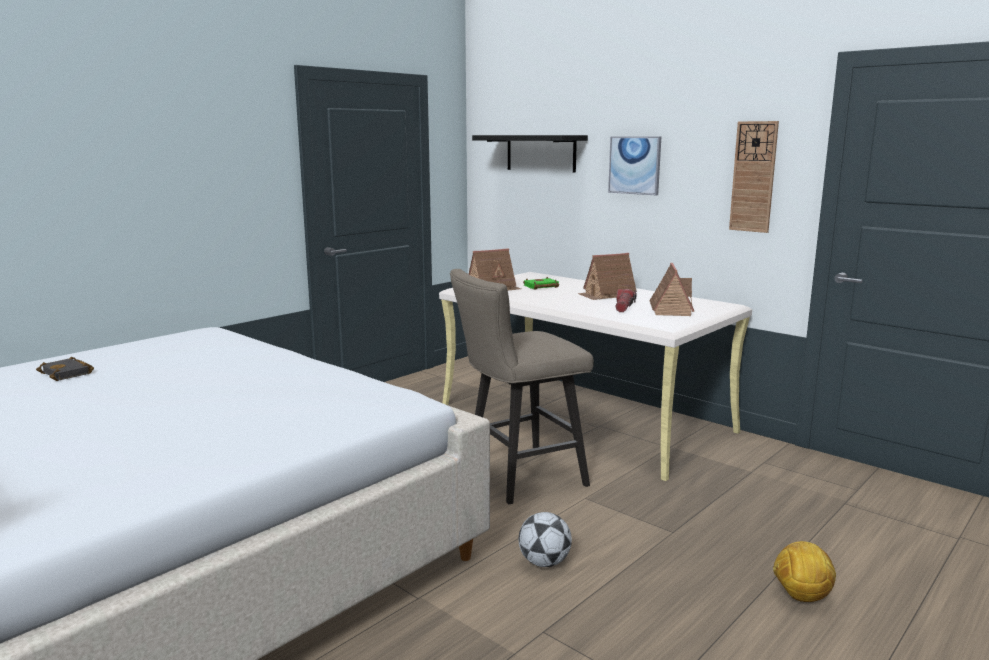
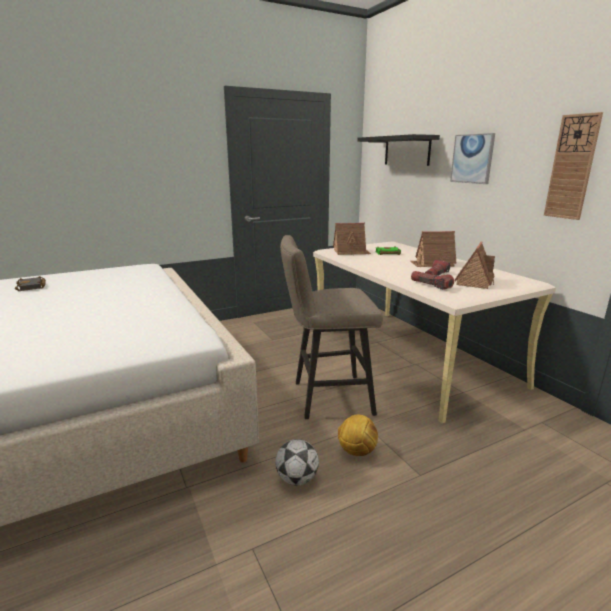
camera: 20 degrees right, 5 degrees up
(629, 318) = (431, 285): none -> flashlight
(801, 597) = (509, 583): football -> football (356, 451)

